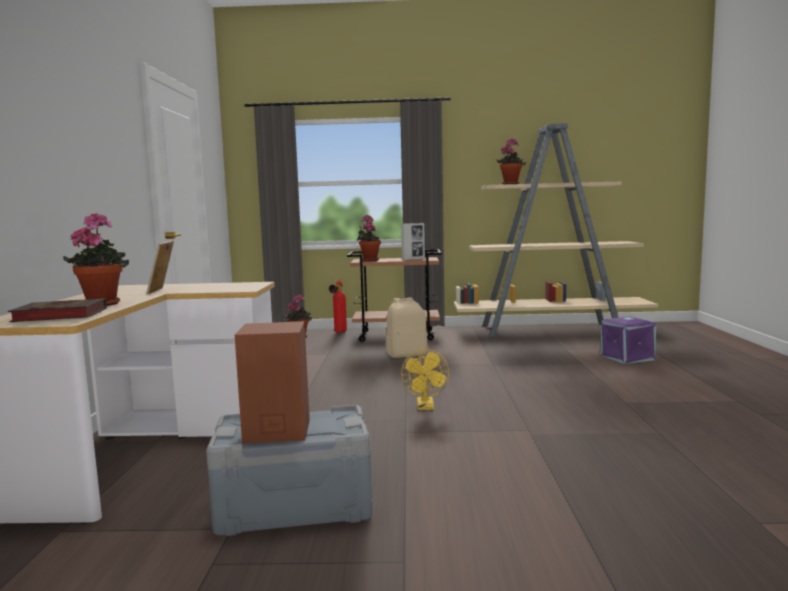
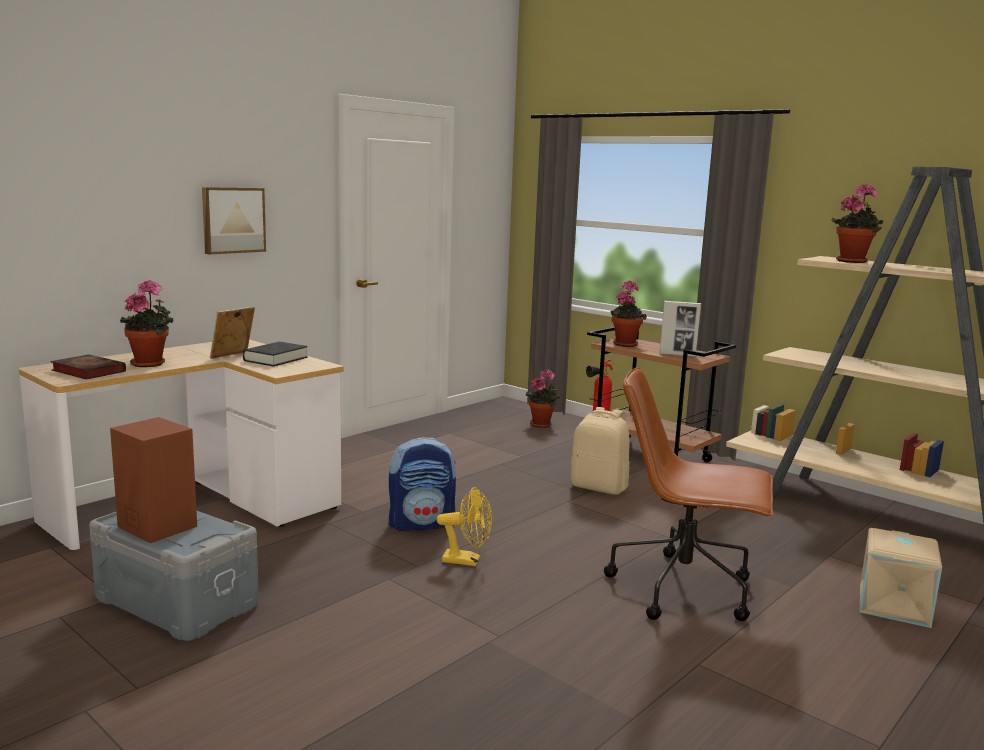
camera: 40 degrees right, 5 degrees up
(93, 167) = (232, 220): none -> picture
(206, 286) = (275, 359): none -> black book
(353, 401) = (422, 523): none -> backpack
(426, 407) = (467, 561): yellow fan -> yellow fan turned 120 degrees counterclockwise
(549, 379) = (684, 588): none -> brown office chair
(628, 357) = (895, 606): purple storage box -> beige storage box

